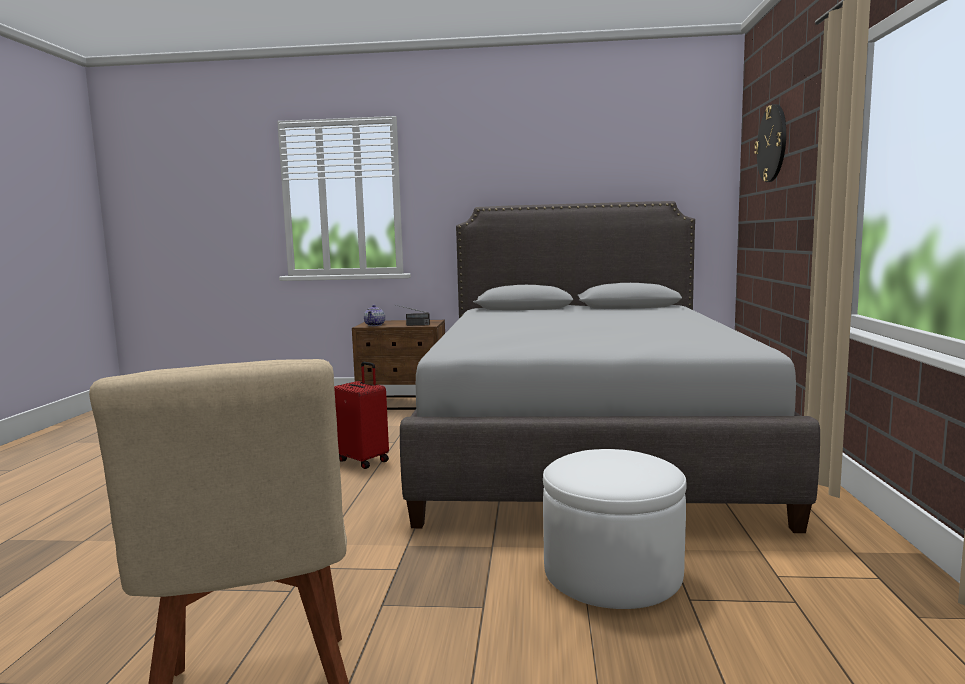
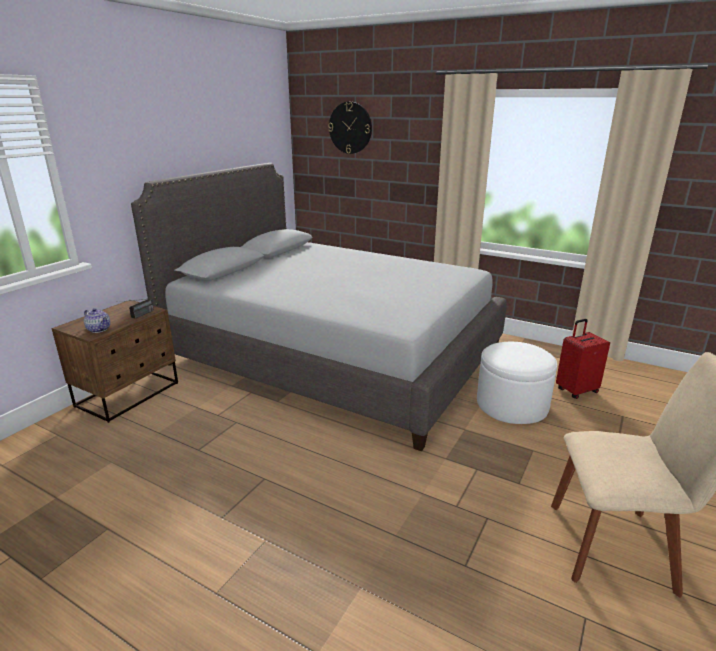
camera: 65 degrees left, 15 degrees up
(363, 460) = (266, 446): red suitcase -> red suitcase (576, 390)

